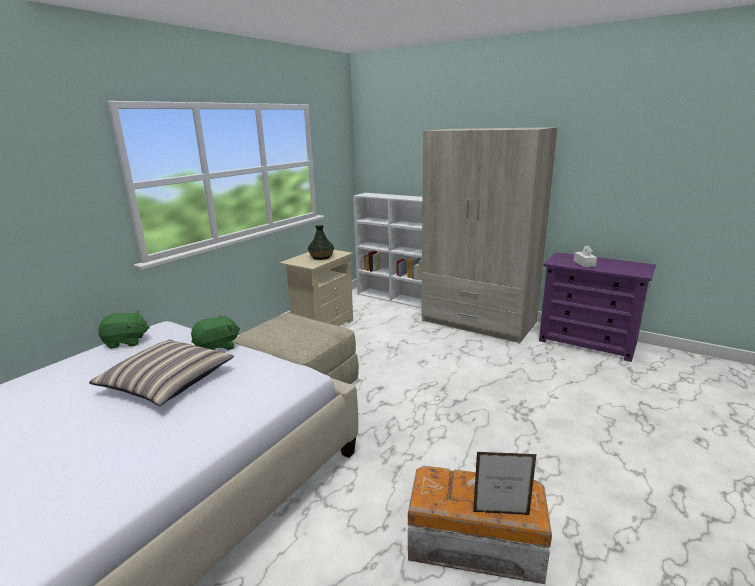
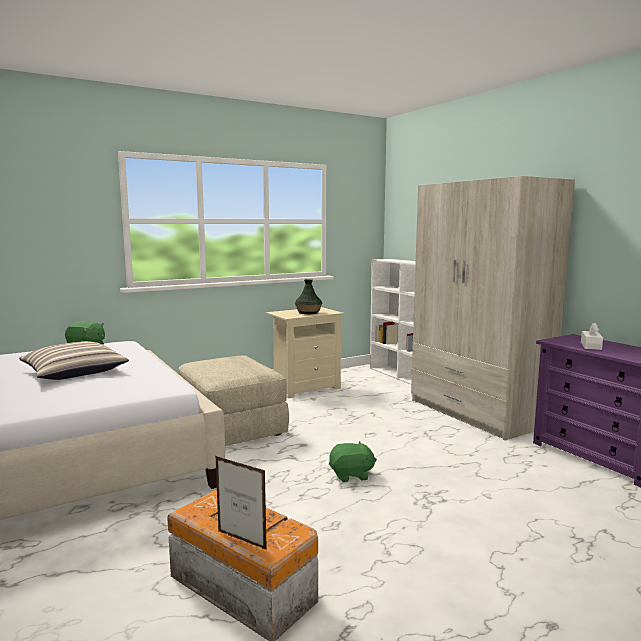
camera: 25 degrees right, 10 degrees down
(217, 348) = (139, 360): green plush toy -> green plush toy (351, 475)

